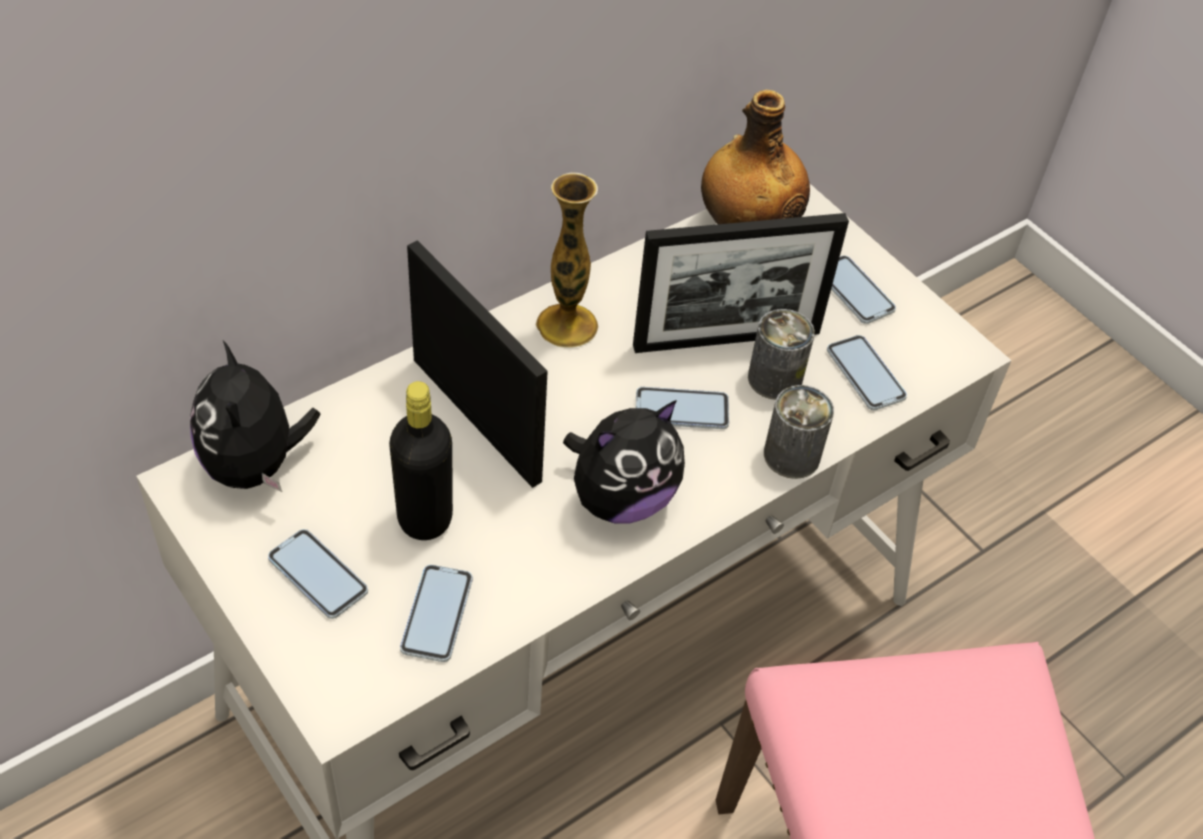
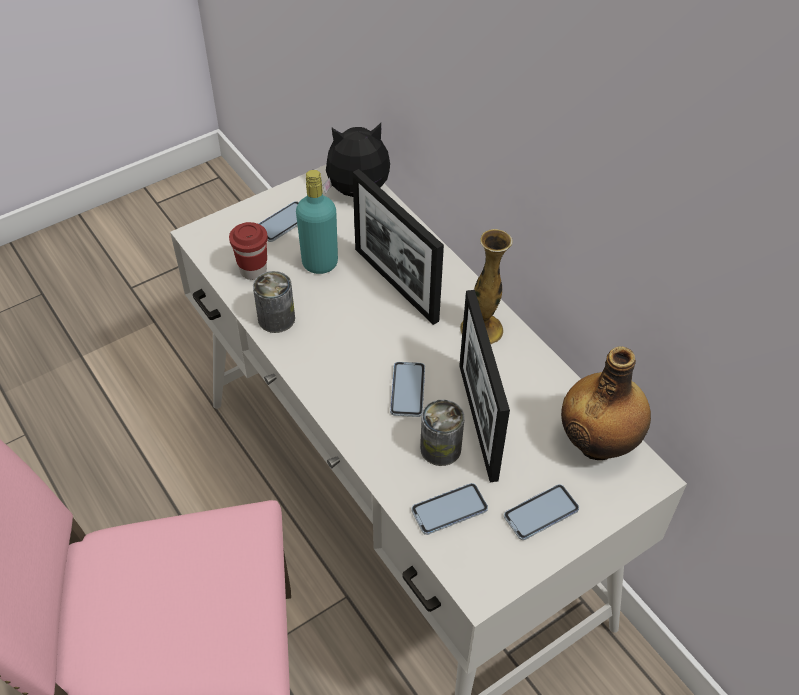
camera: 95 degrees right, 0 degrees up
(425, 518) = (320, 263): black bottle -> turquoise bottle
(437, 614) = (253, 270): phone -> red cup
(476, 419) = (396, 284): picture frame -> picture frame turned 90 degrees clockwise
(621, 498) = (331, 354): plush toy -> none
(791, 455) = (367, 452): can -> can (276, 318)

